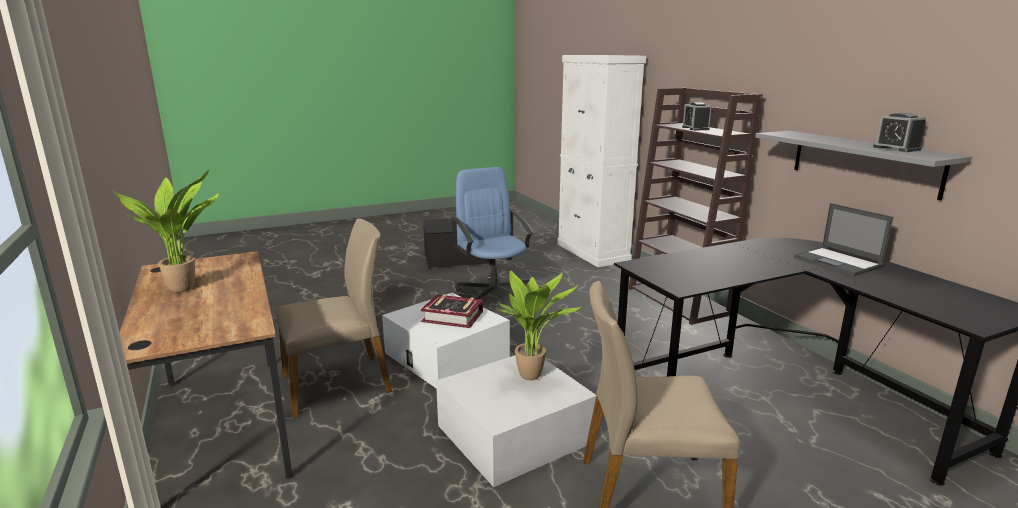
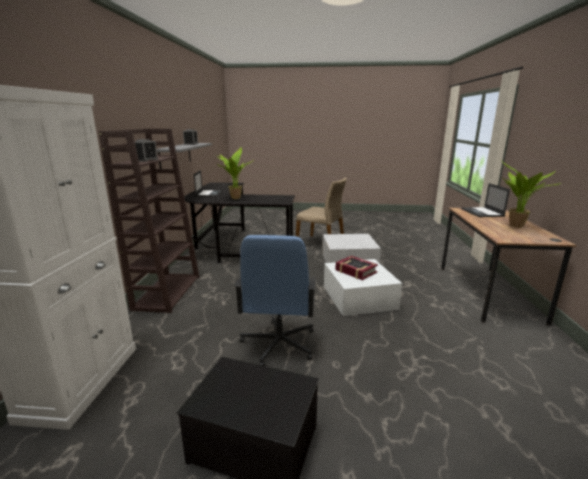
camera: 150 degrees left, 0 degrees up
(202, 324) = (482, 212): none -> laptop
(338, 384) = (429, 297): beige chair -> none
(534, 376) = (339, 242): potted plant -> potted plant (234, 198)

